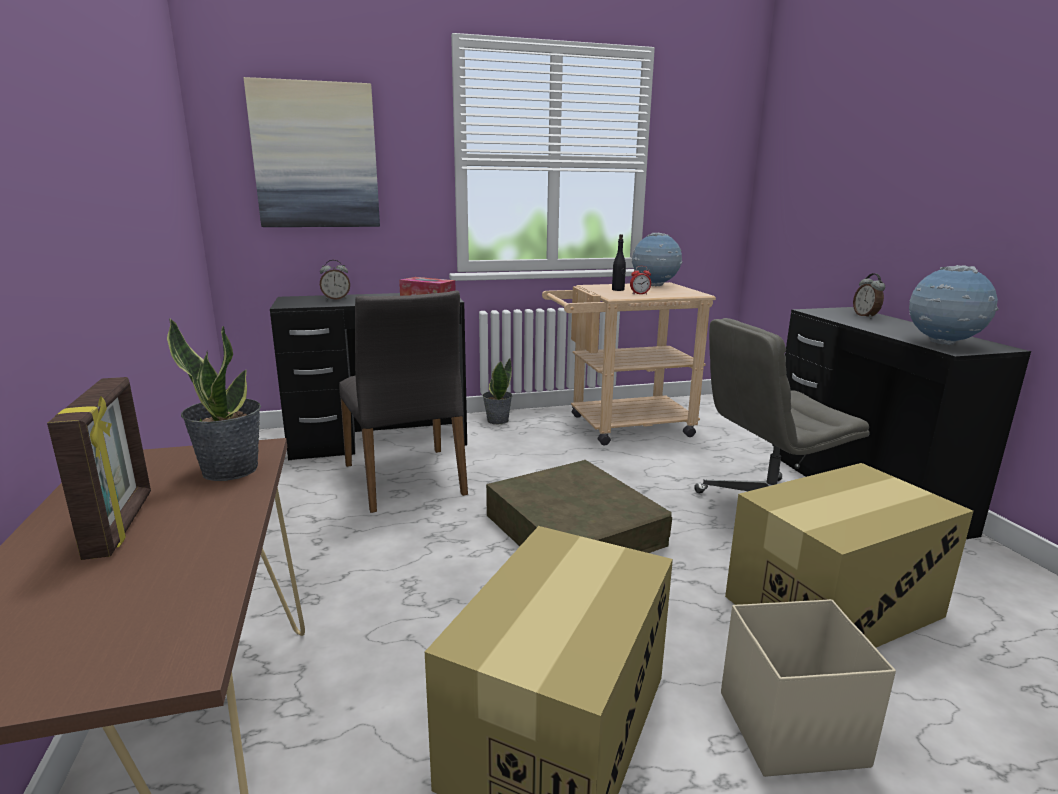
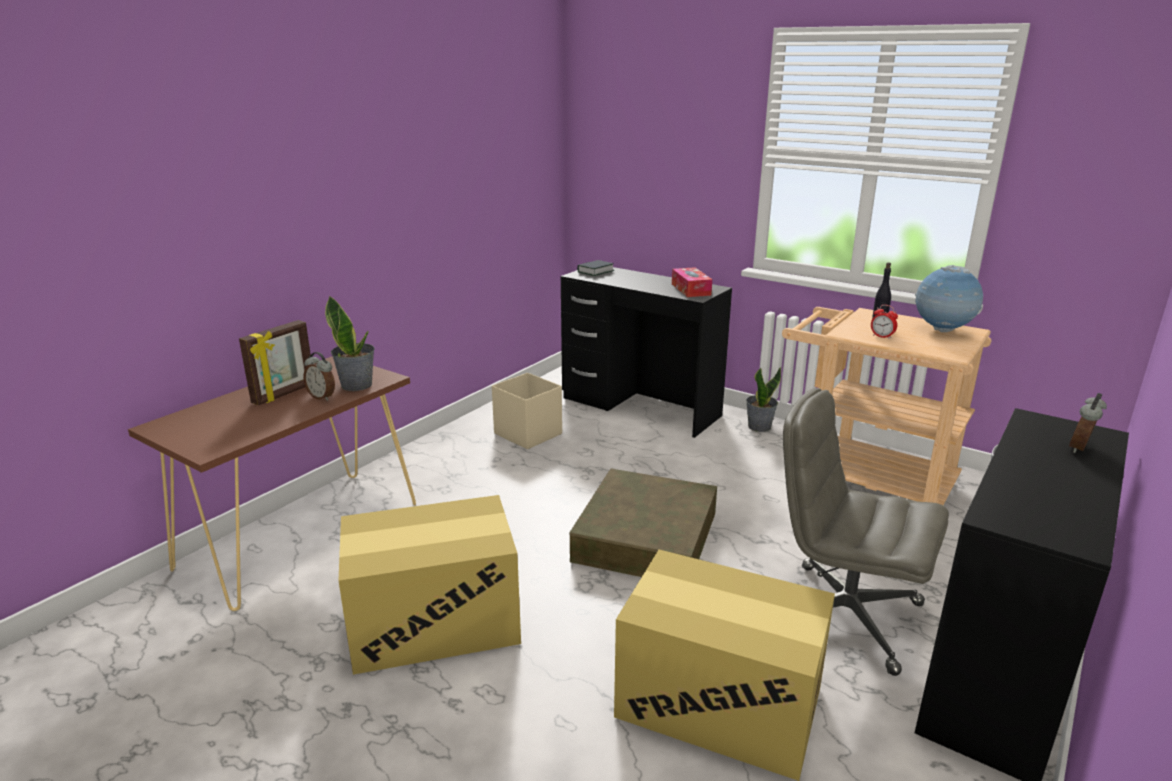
camera: 50 degrees right, 5 degrees up
(299, 300) = (595, 271): none -> book
(316, 156) = (645, 146): picture -> none
(336, 299) = (622, 276): alarm clock -> alarm clock (322, 397)
(406, 479) = (607, 444): grey chair -> none
(788, 728) = (531, 717): beige storage box -> beige storage box (527, 433)
(943, 344) = (1012, 509): globe -> none

